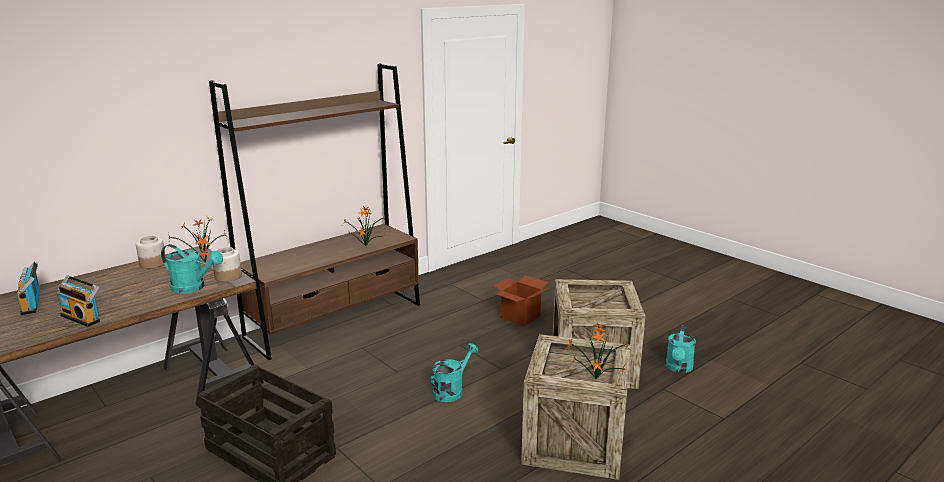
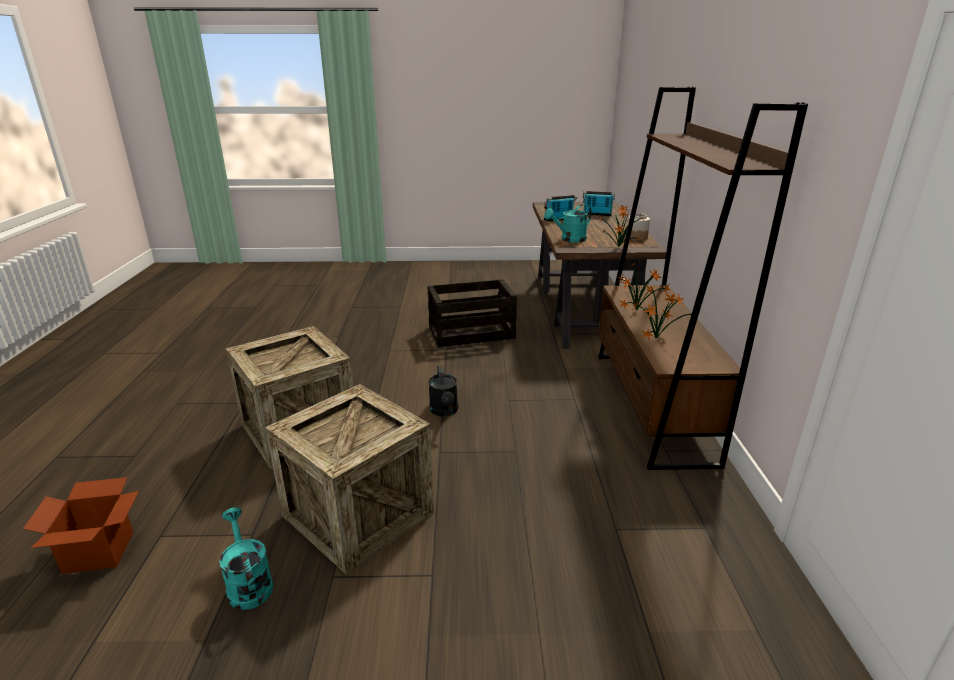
camera: 130 degrees right, 5 degrees up
(228, 276) = (577, 248): jar -> none
(451, 390) = (444, 411): turquoise watering can -> black watering can
(520, 317) = (531, 533): cardboard box -> cardboard box (98, 552)
(594, 379) = (266, 355): potted plant -> potted plant (637, 310)

